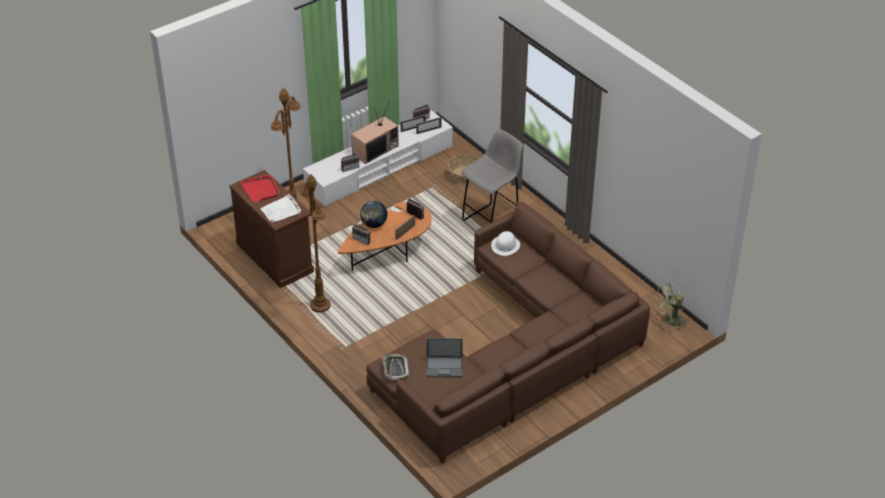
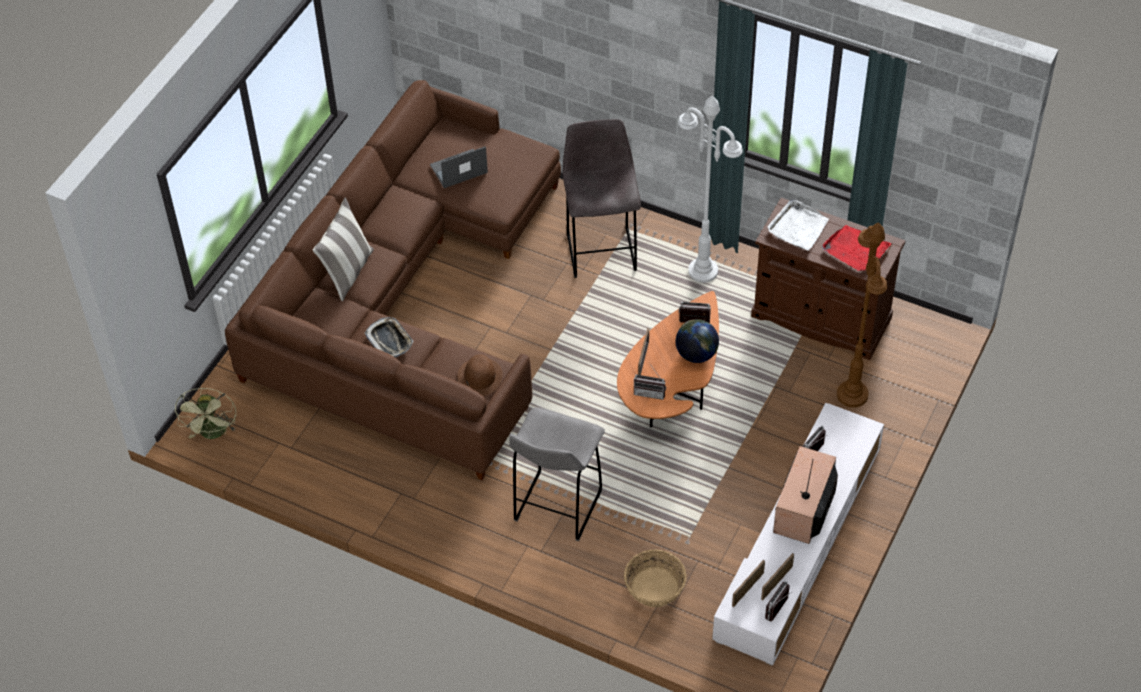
camera: 155 degrees right, 10 degrees up
(320, 305) = (703, 271): brown floor lamp -> white floor lamp
(372, 340) = (601, 250): none -> grey stool
(395, 368) = (517, 147): tray -> tray (389, 340)
(505, 245) = (480, 376): white hat -> brown hat
(553, 329) = (347, 272): none -> pillow
(670, 322) = (213, 434): green fan -> green fan turned 135 degrees clockwise

